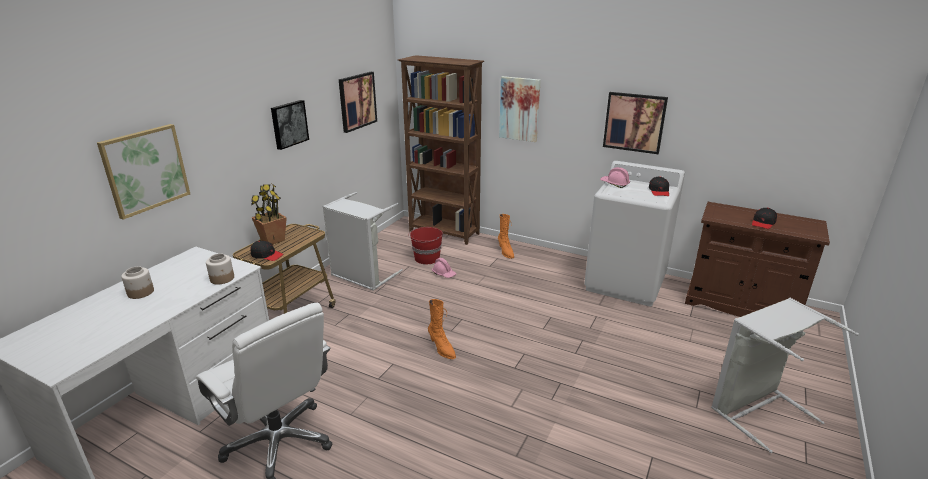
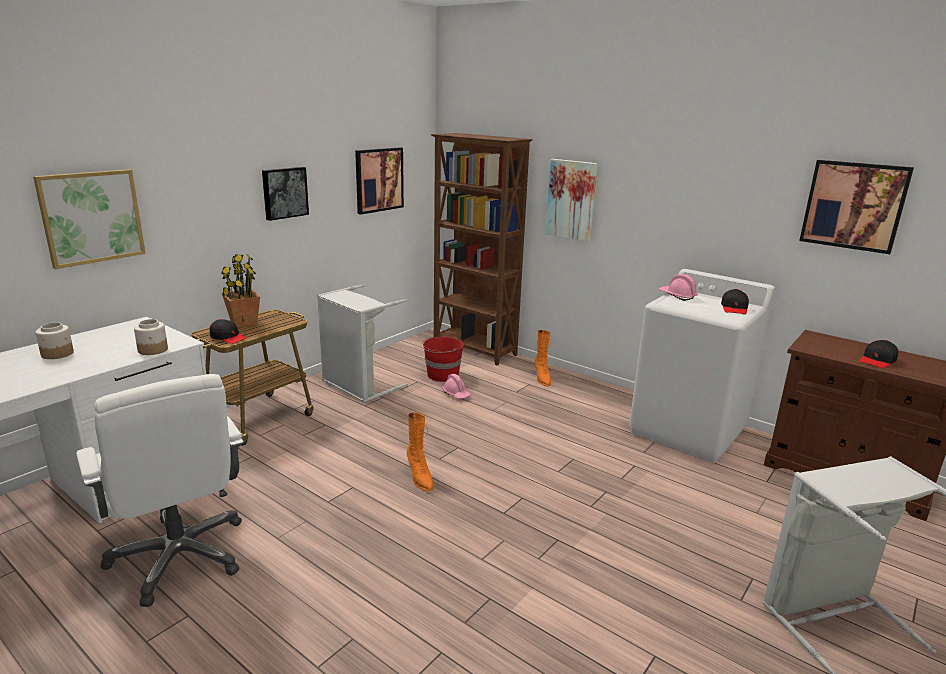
camera: 10 degrees right, 5 degrees down
(634, 122) = (711, 220): picture -> picture (853, 205)

